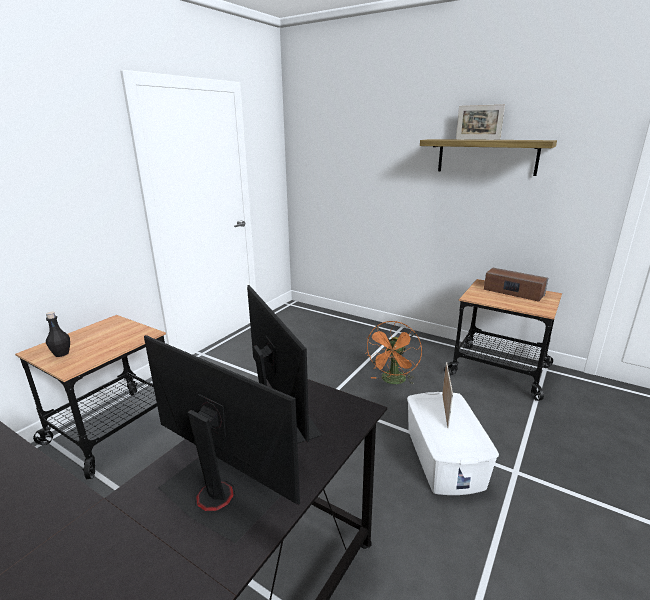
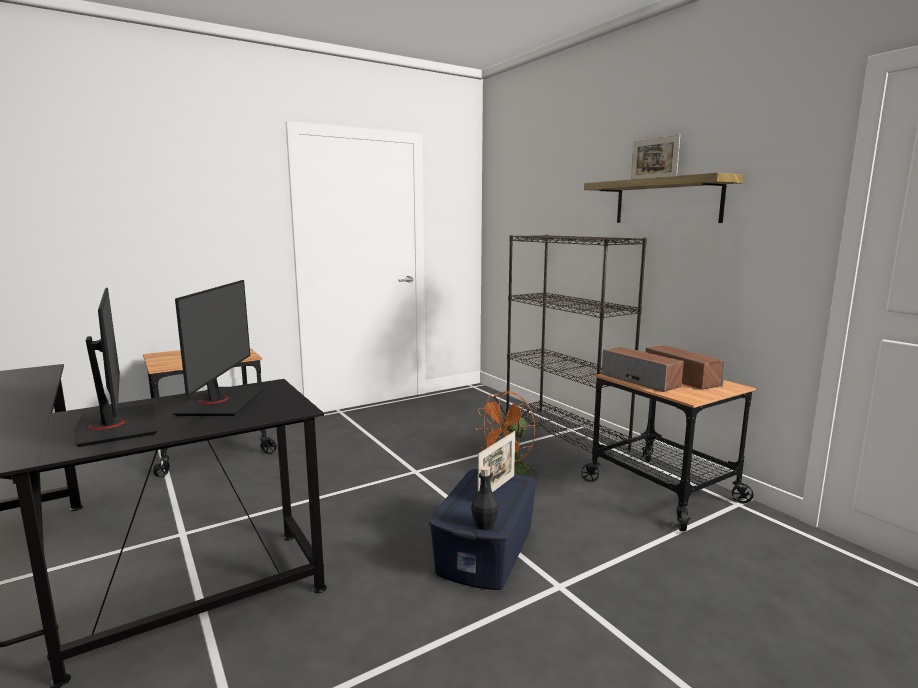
camera: 25 degrees right, 10 degrees down
(61, 353) = (170, 358): black bottle -> black bottle (484, 525)
(396, 336) = (565, 433): none -> black bookcase
(444, 457) = (487, 549): white storage box -> blue storage box
(493, 299) = (640, 380): none -> speaker

